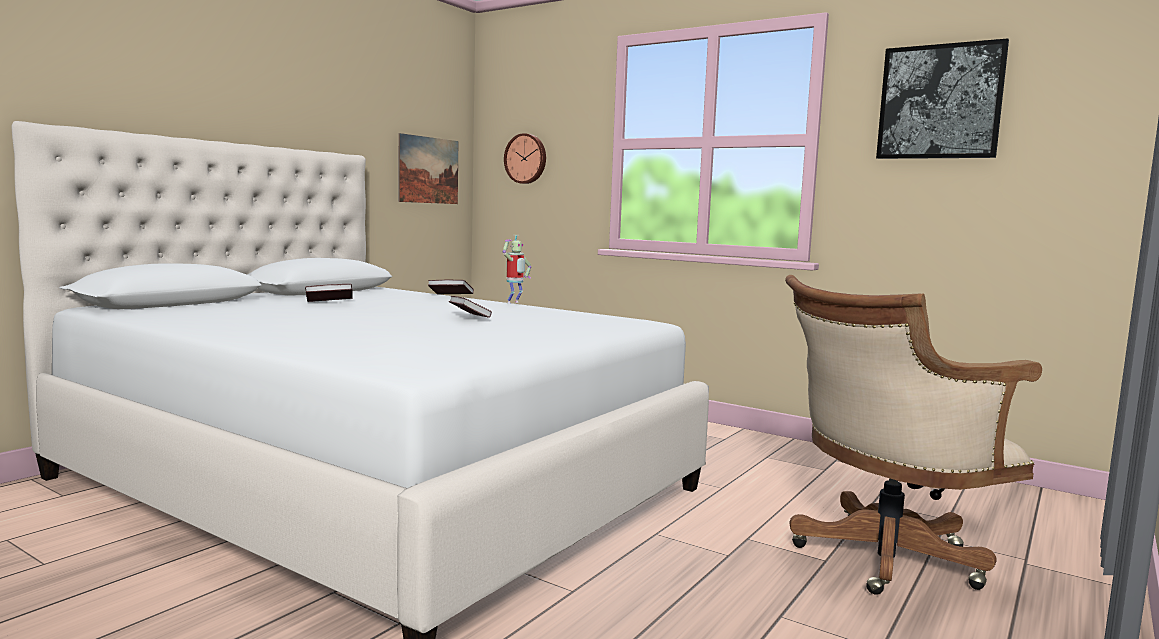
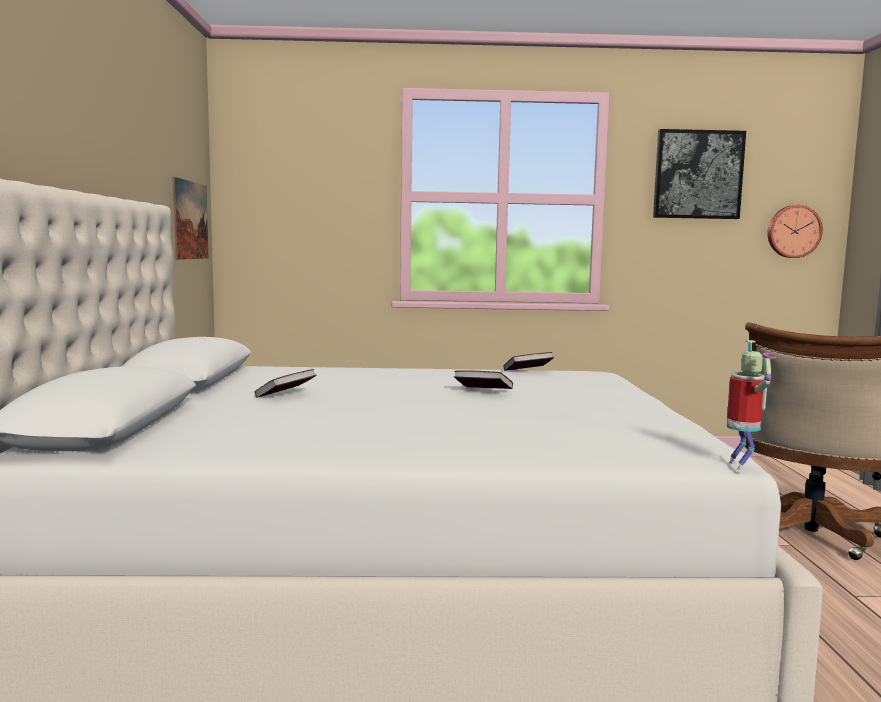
camera: 35 degrees left, 0 degrees up
(450, 296) = (348, 368): book -> book (528, 371)
(514, 303) = (432, 368): toy robot -> toy robot (741, 466)
(526, 159) = (290, 208): wall clock -> wall clock (793, 231)

